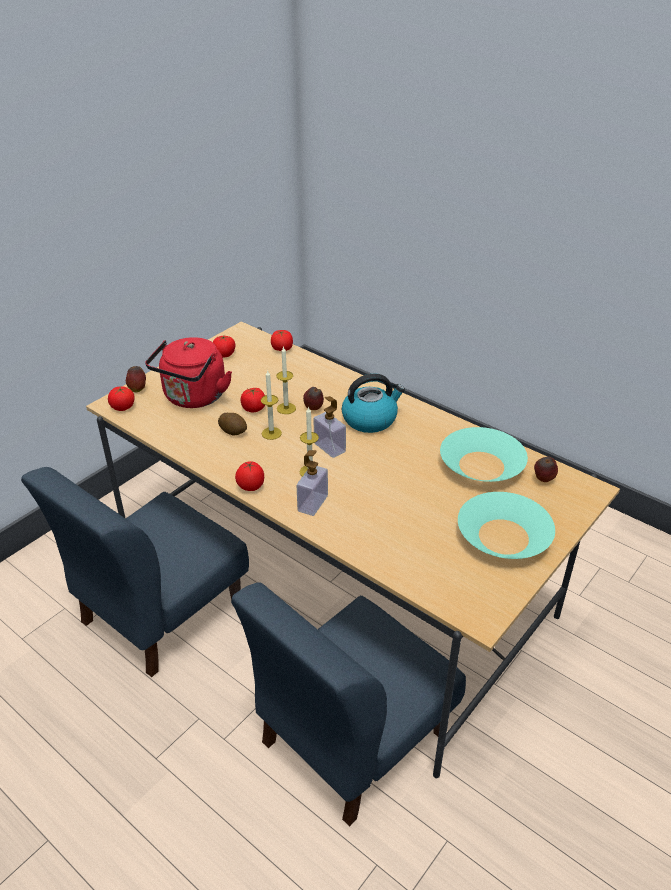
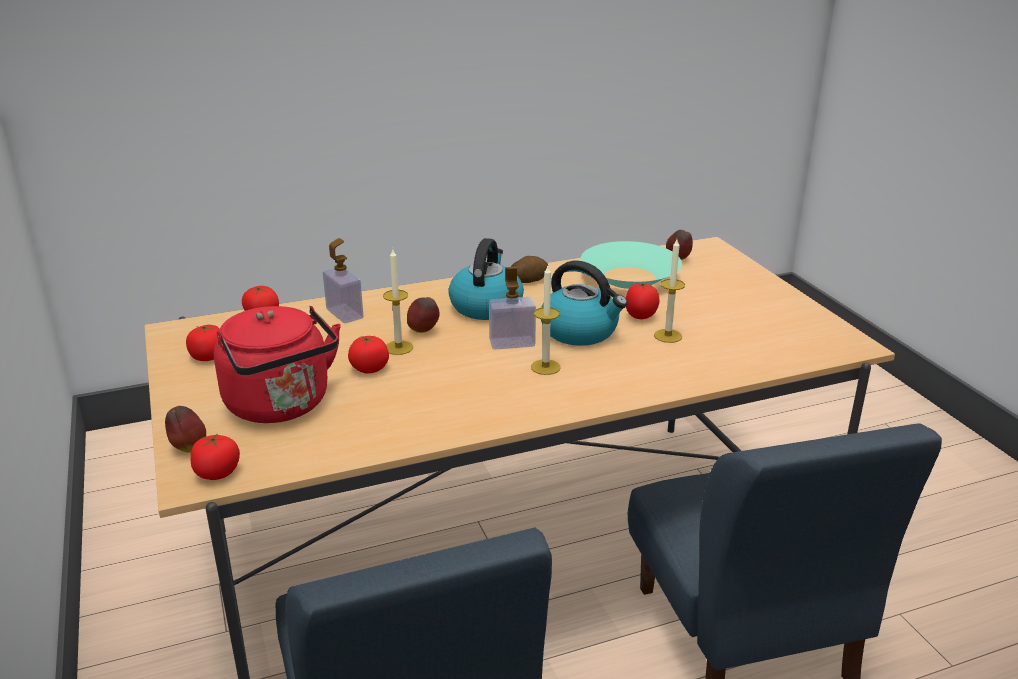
camera: 60 degrees left, 10 degrees down
(233, 431) = (401, 395): potato -> potato (529, 280)
(250, 487) = (535, 413): tomato -> tomato (640, 317)
(271, 433) = (439, 371): candle -> candle (668, 336)
(312, 503) = (607, 381): soap dispenser -> soap dispenser (344, 314)
(372, 470) = (580, 331): none -> kettle
(503, 536) = (745, 300): turquoise bowl -> none

